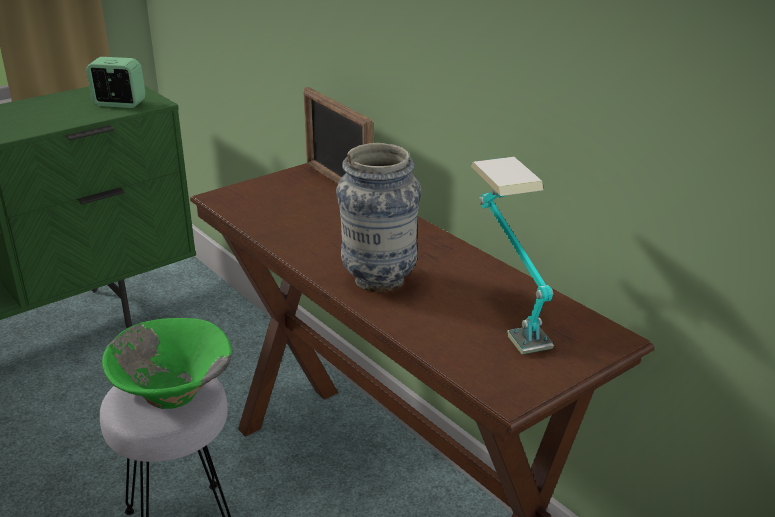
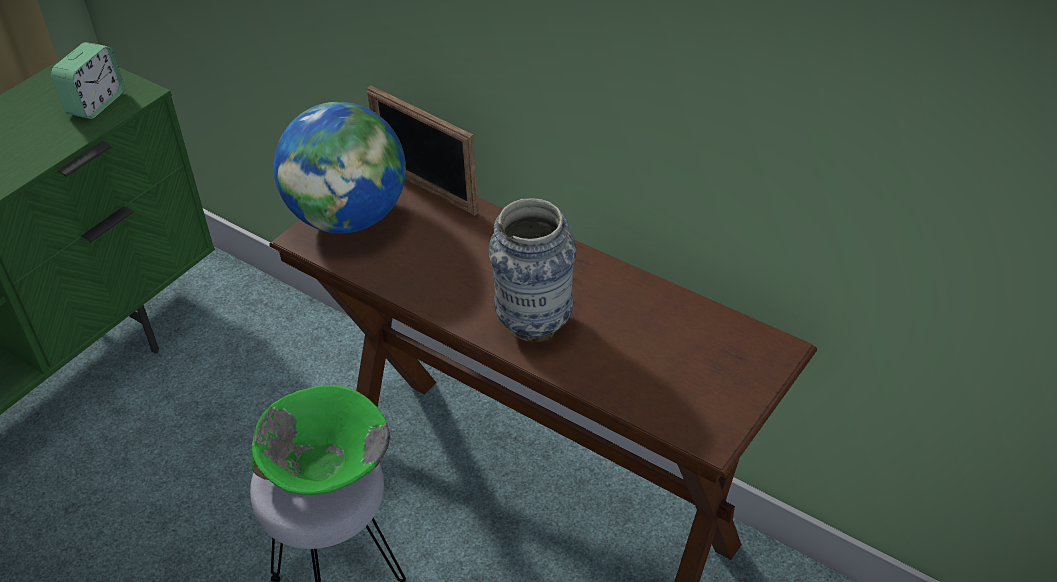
camera: 15 degrees left, 15 degrees up
(119, 104) = (96, 104): alarm clock -> alarm clock turned 120 degrees clockwise
(263, 191) = (349, 218): none -> globe
(506, 313) = (673, 340): table lamp -> none

